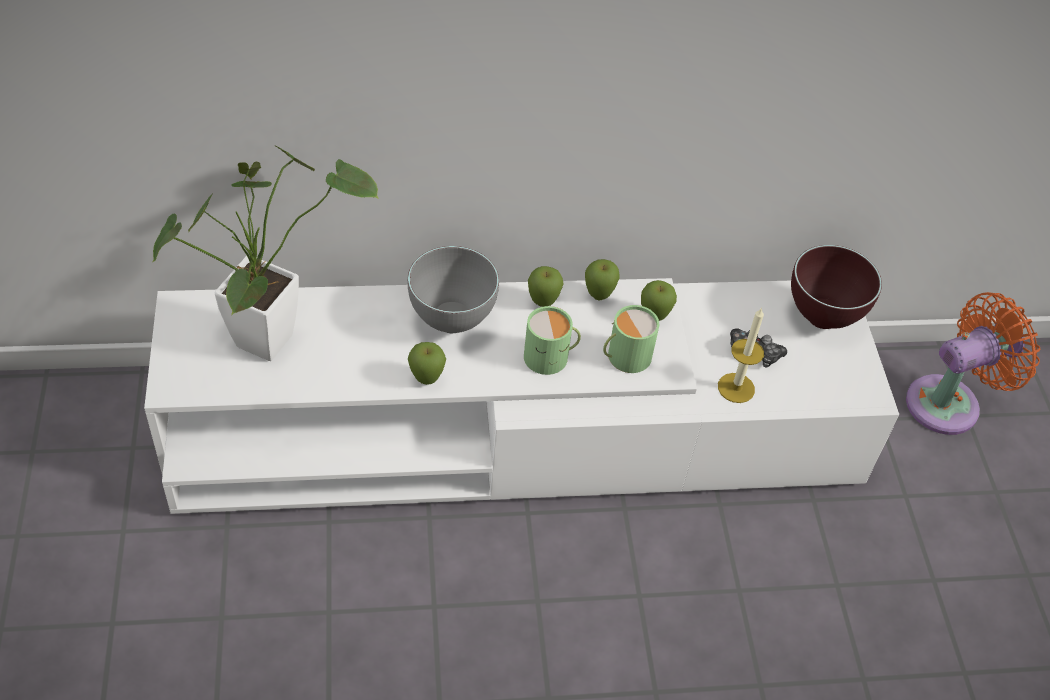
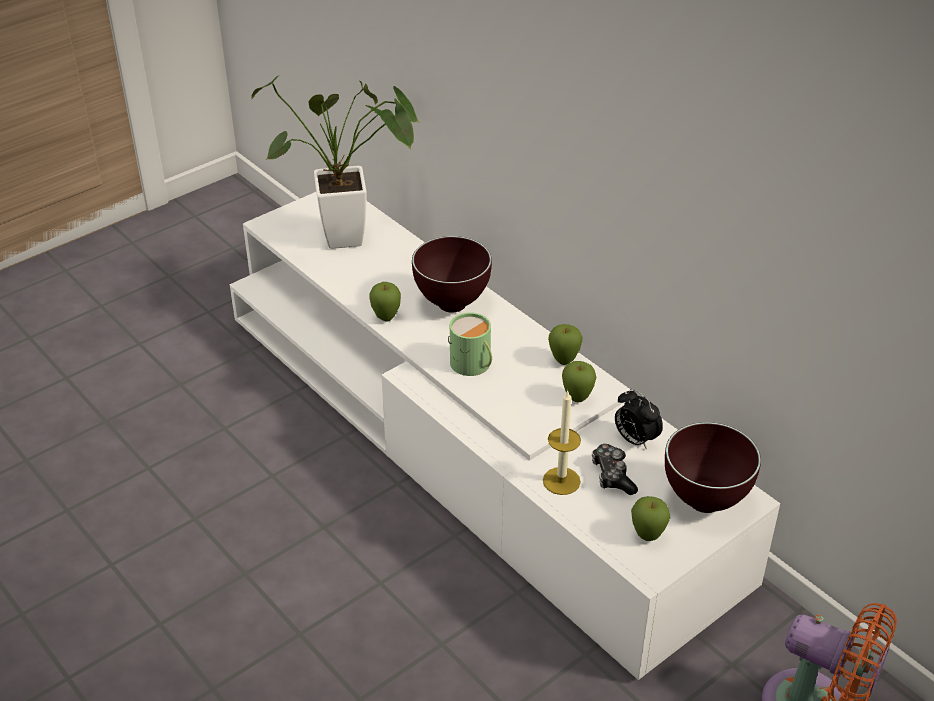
camera: 60 degrees right, 10 degrees down
(453, 323) = (452, 306): grey bowl -> brown bowl
(543, 303) = (522, 337): apple -> apple (647, 537)
(624, 356) = (517, 401): green mug -> none
(723, 314) = (634, 439): none -> alarm clock

